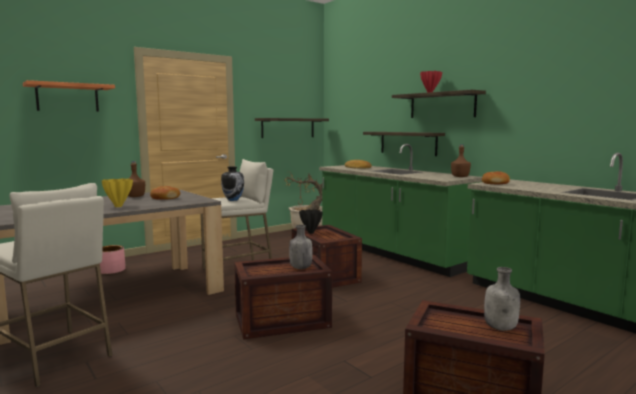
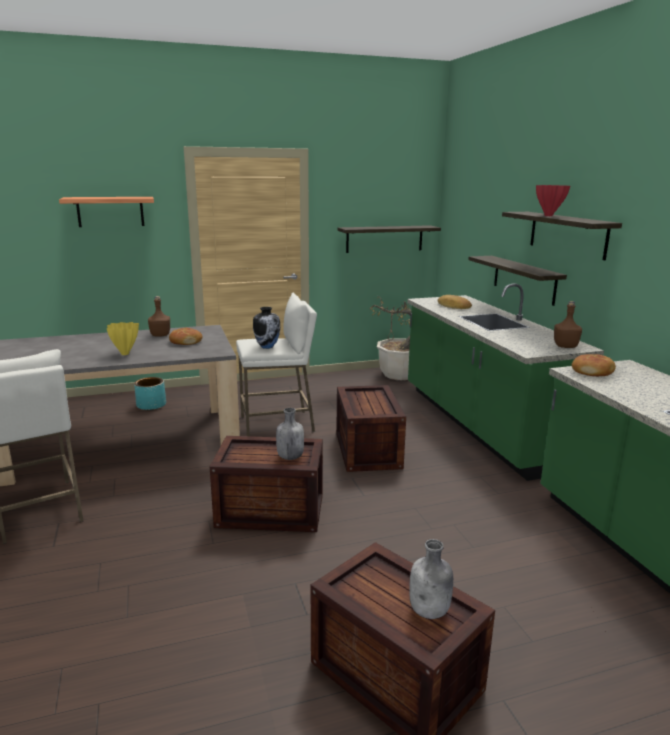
camera: 20 degrees right, 10 degrees up
(111, 271) = (151, 405): pink planter -> turquoise planter
(310, 232) = (355, 396): black vase -> none

